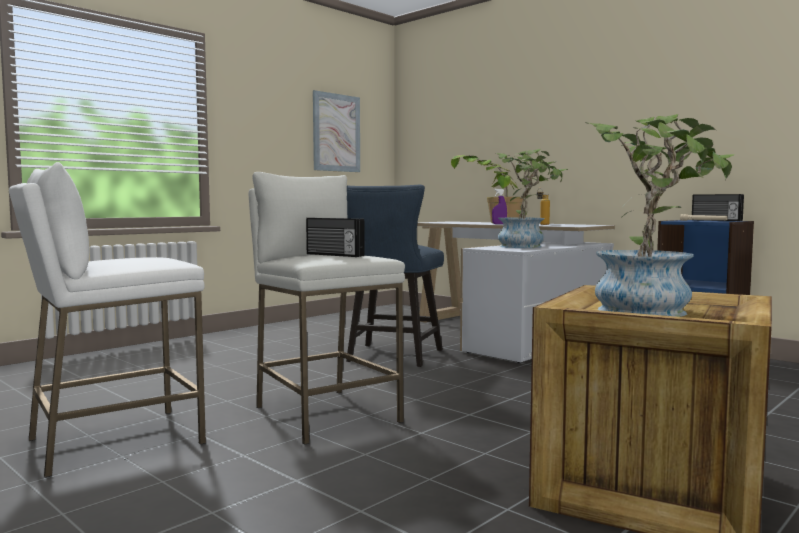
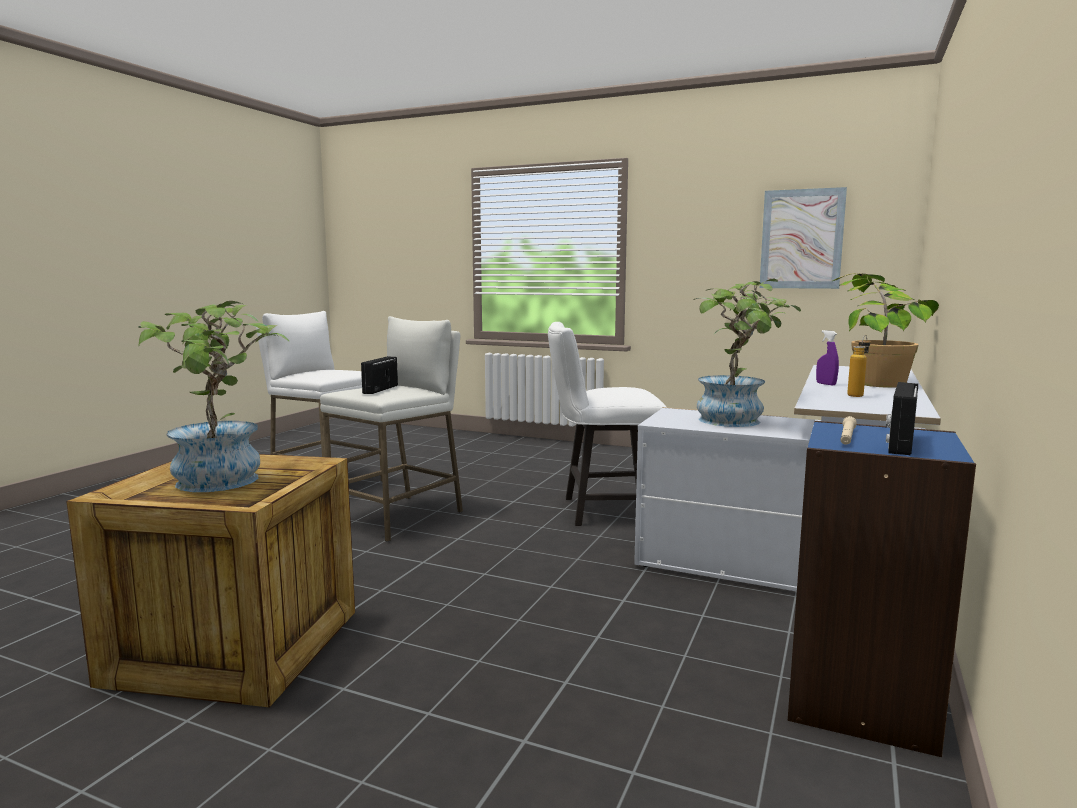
camera: 70 degrees right, 5 degrees up
(391, 357) = (602, 511): blue chair -> white chair

